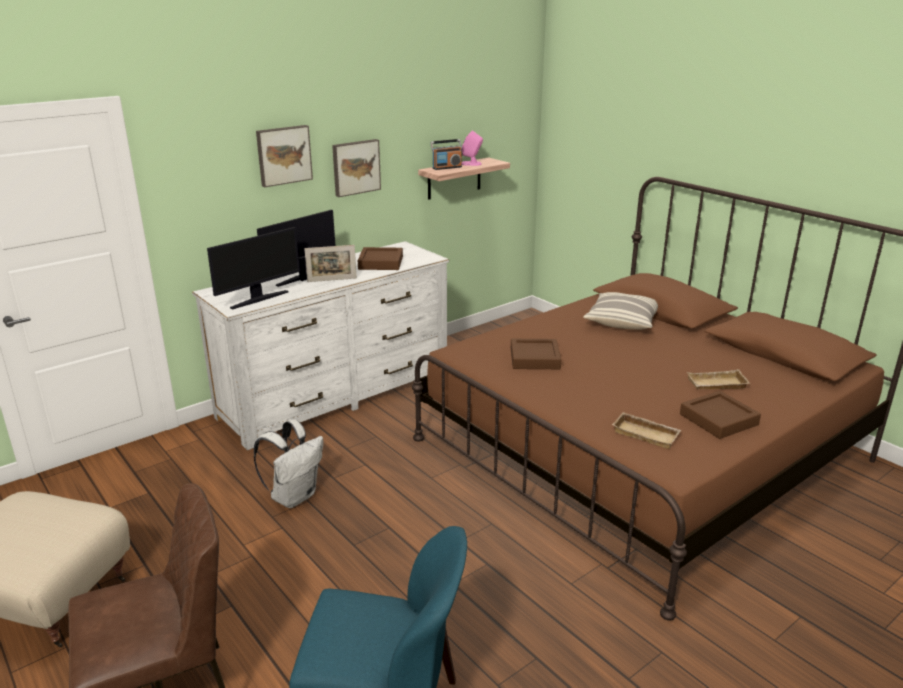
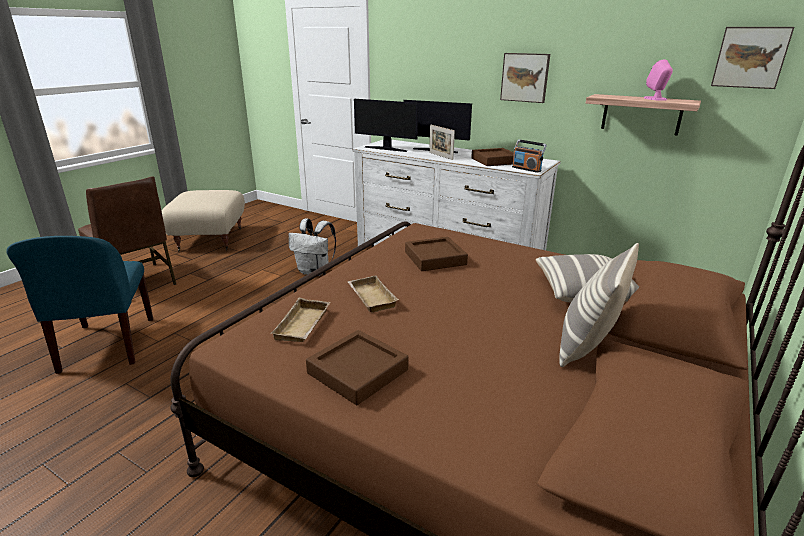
camera: 70 degrees right, 0 degrees up
(283, 155) = (463, 54): picture -> picture (750, 57)
(447, 167) = (619, 96): radio -> radio (526, 169)
(694, 341) = (587, 346): none -> pillow
(716, 385) = (457, 368): beige tray -> beige tray (370, 297)

